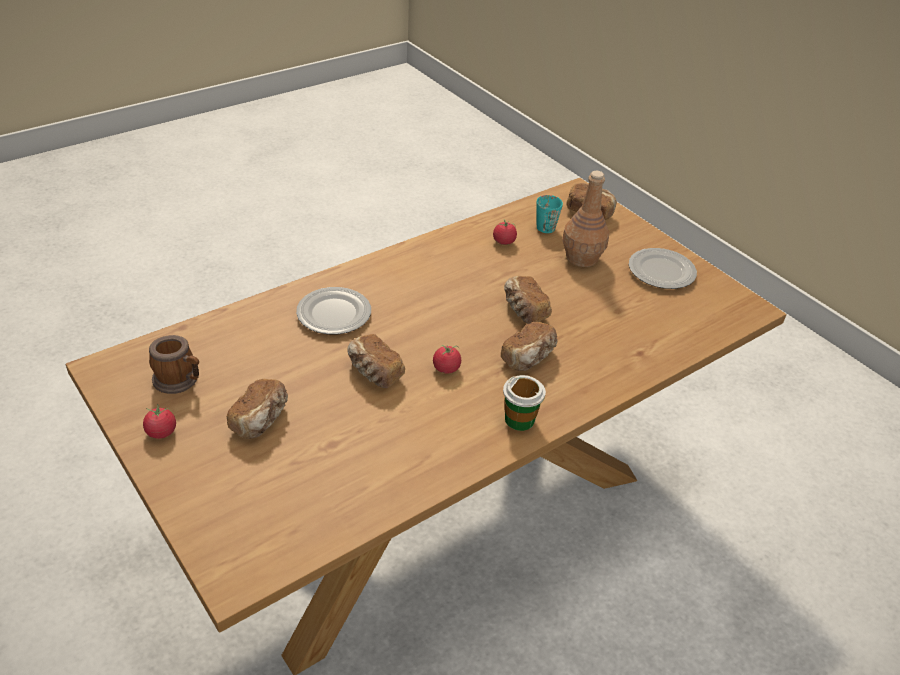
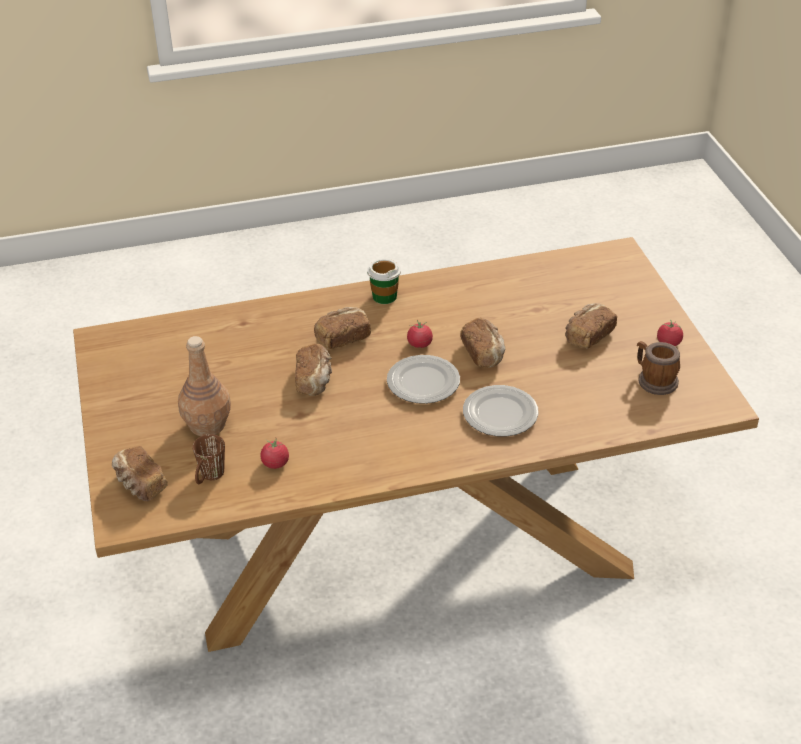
camera: 155 degrees left, 0 degrees up
(544, 224) = (209, 478): turquoise mug -> brown mug
(662, 272) = (140, 391): plate -> plate (422, 382)

